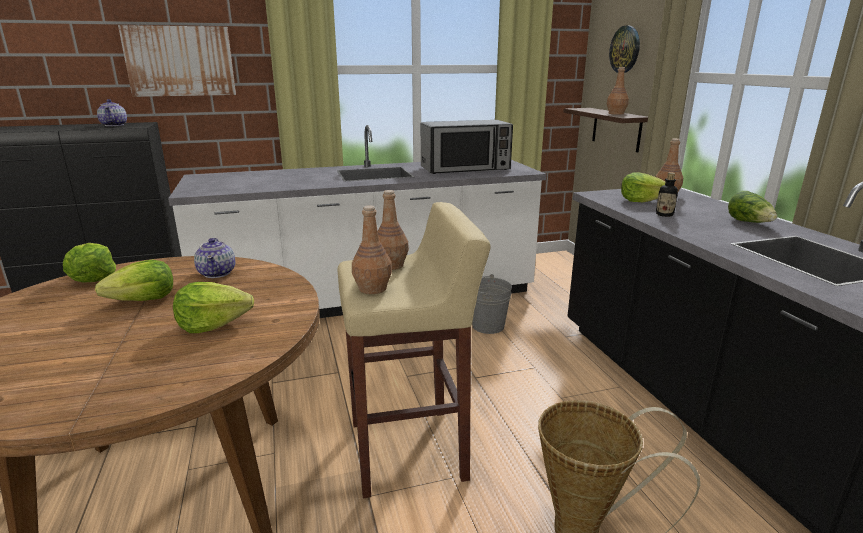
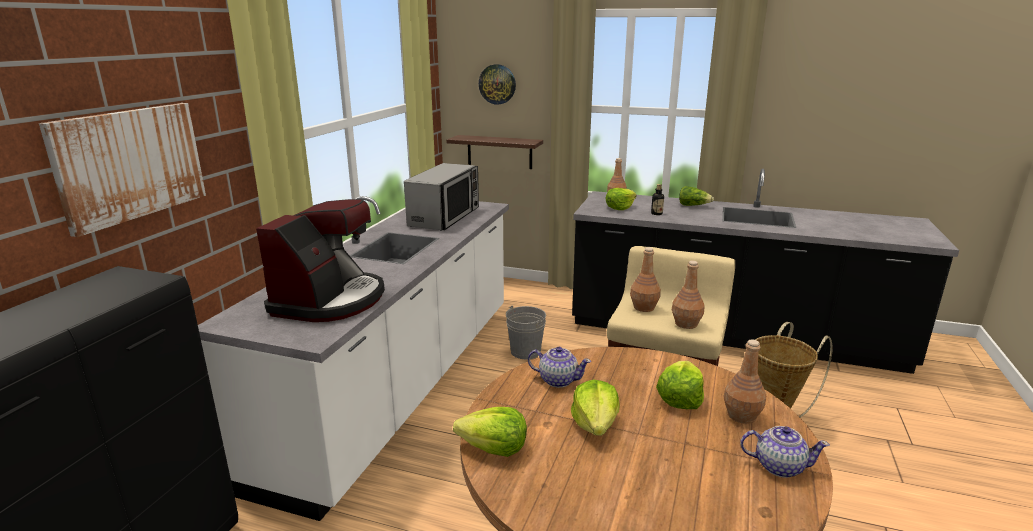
camera: 55 degrees left, 0 degrees up
(114, 125) = (95, 291): teapot -> teapot (778, 466)
(253, 183) = (330, 300): none -> coffee machine
(616, 113) = (510, 140): brown bottle -> brown bottle (742, 416)

